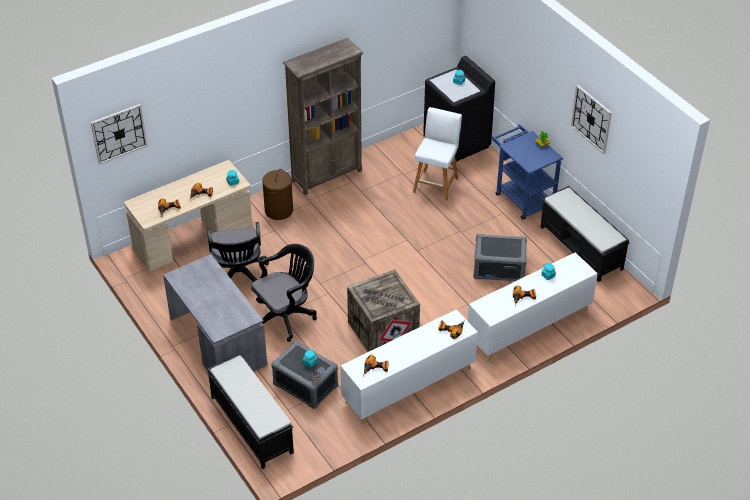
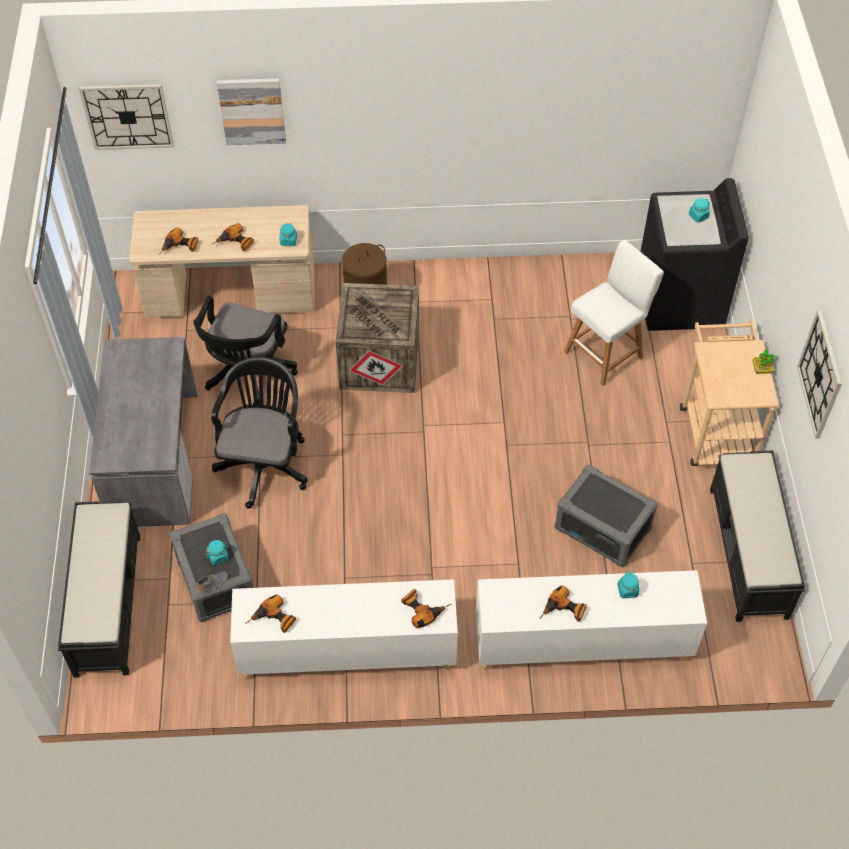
camera: 30 degrees right, 10 degrees up
(193, 104) = (252, 110): none -> picture
(286, 316) = (265, 463): black office chair -> black office chair turned 75 degrees counterclockwise
(327, 175) = (465, 276): brown bookcase -> none
(382, 332) = (371, 550): crate -> crate (378, 362)
(521, 196) = (715, 428): blue cart -> beige cart

